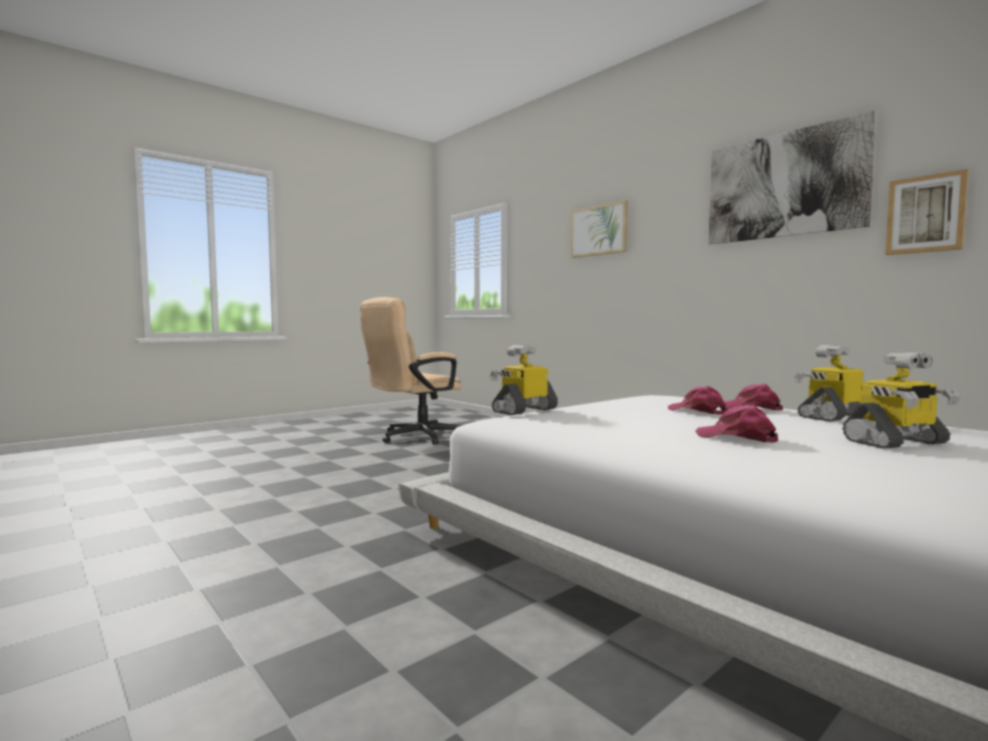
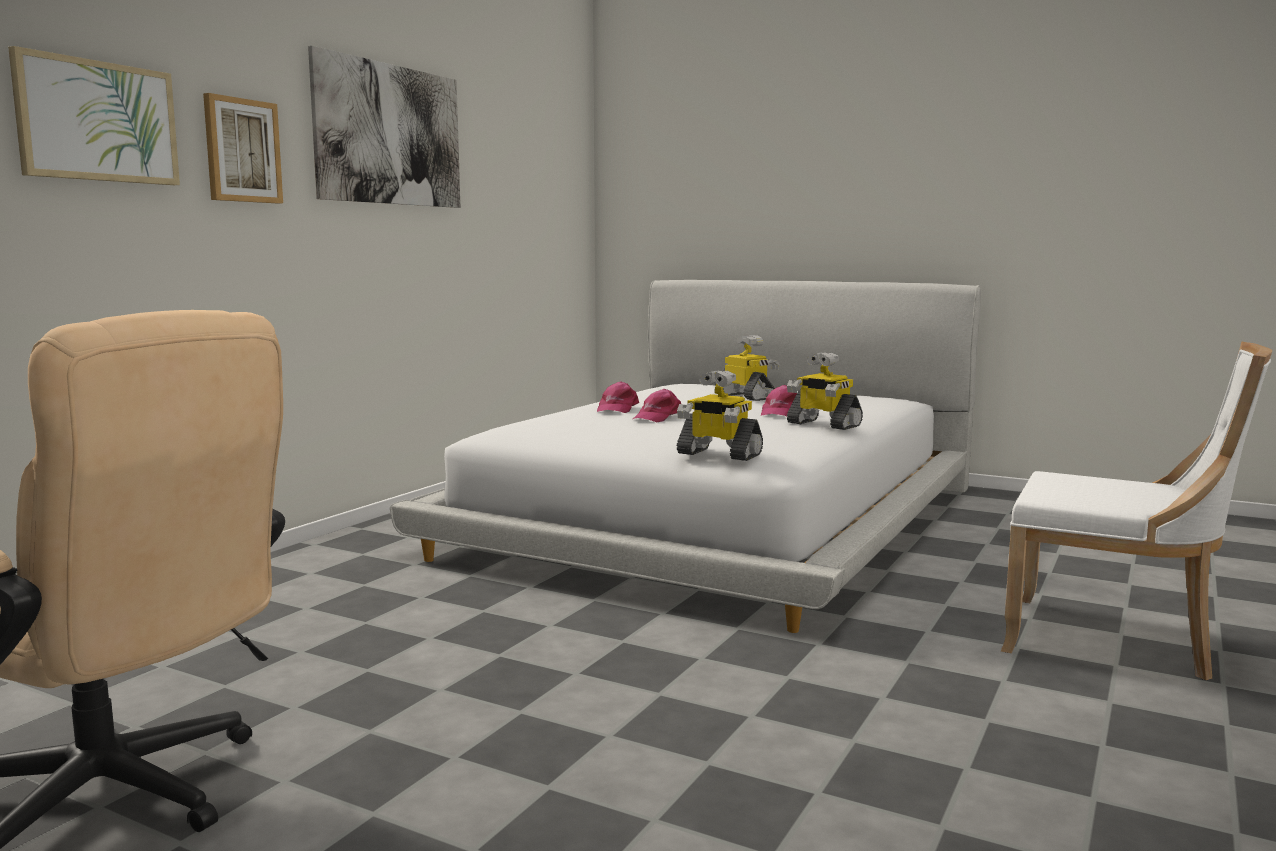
camera: 110 degrees left, 5 degrees up
(244, 649) = (1115, 641): none -> white chair
(833, 416) = (645, 399): toy robot -> toy robot (822, 424)
(925, 214) = (486, 203): picture -> picture (242, 150)

